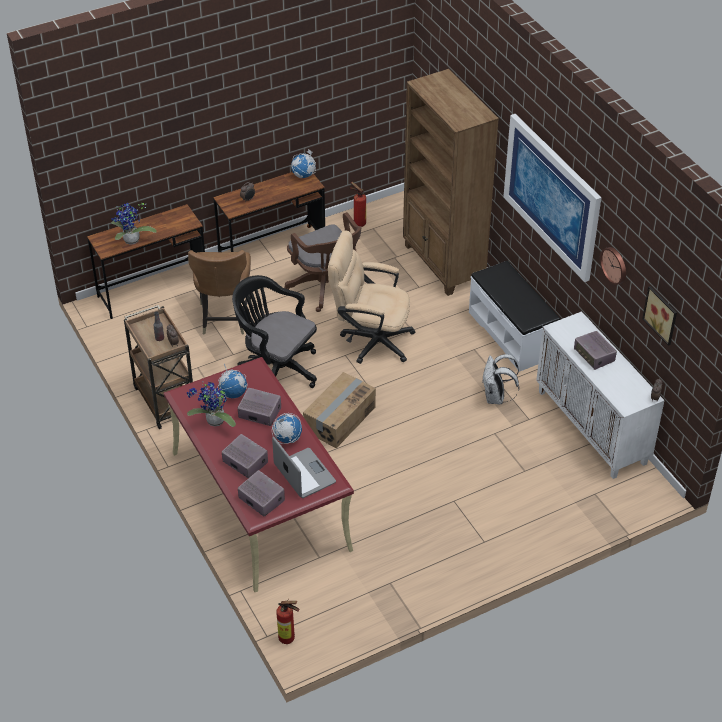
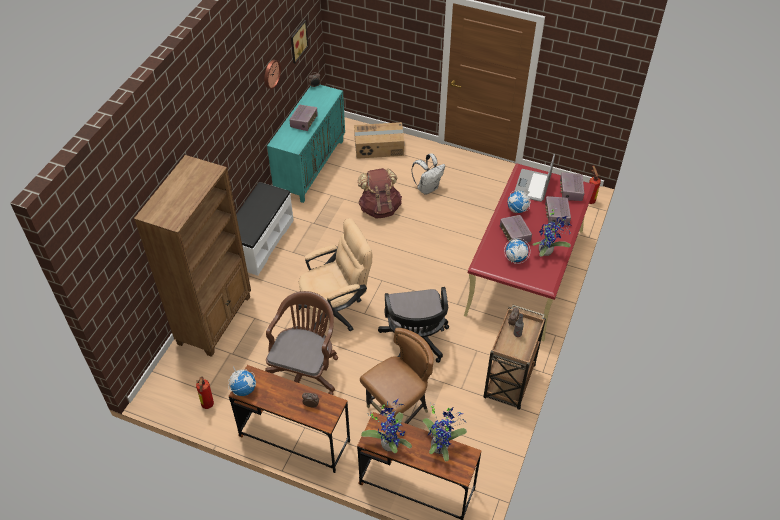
camera: 130 degrees left, 5 degrees up
(168, 219) = (389, 442): none -> potted plant
(339, 419) = (423, 278): cardboard box -> cardboard box (379, 147)
(370, 340) = (336, 310): beige office chair -> beige office chair turned 90 degrees counterclockwise
(469, 445) = (380, 208): none -> brown backpack
(496, 397) = (327, 218): white backpack -> white backpack (427, 188)
(552, 196) = (228, 124): picture -> none
(592, 427) = (310, 167): white cabinet -> turquoise cabinet

